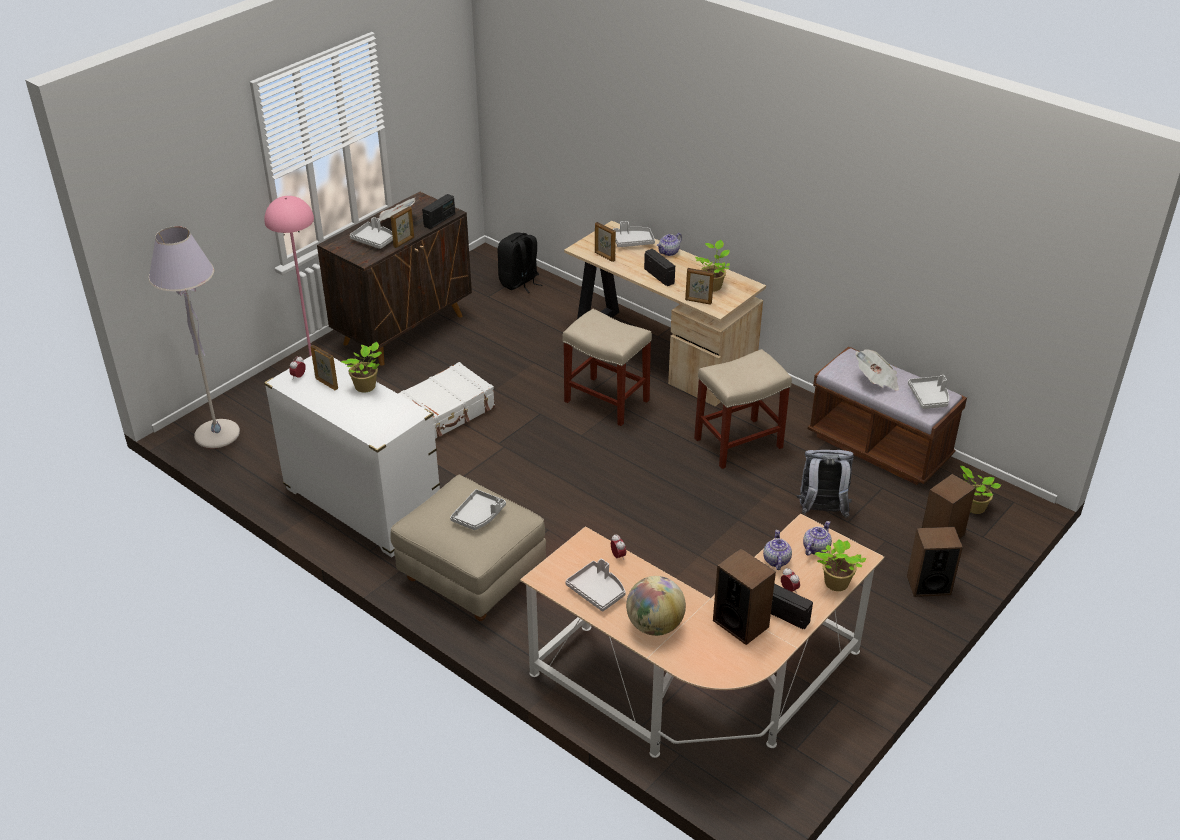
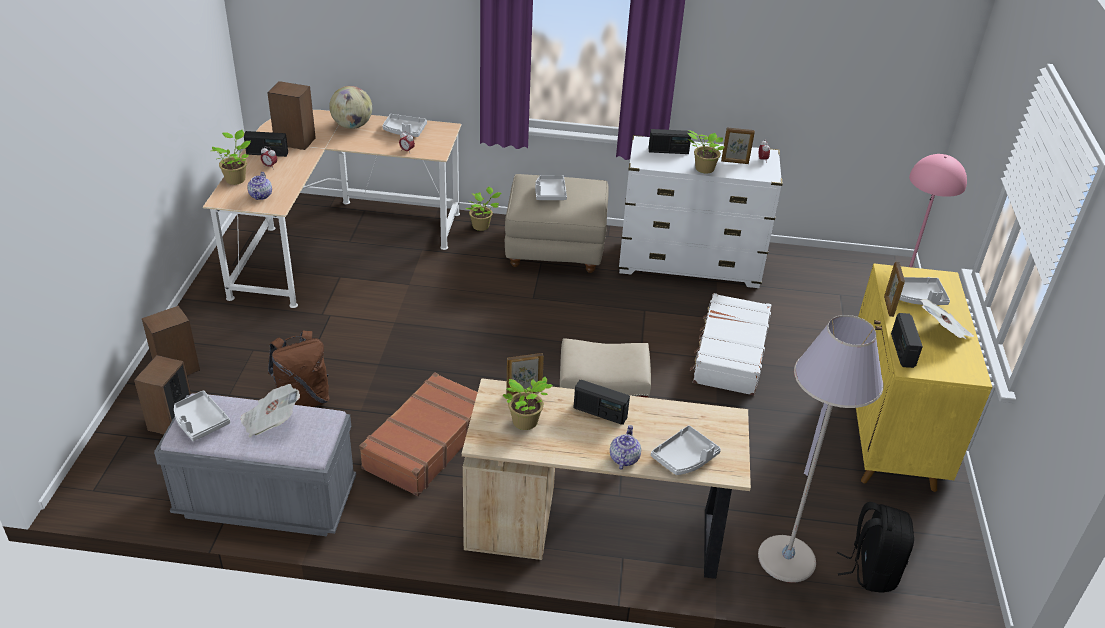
camera: 145 degrees right, 0 degrees up
(217, 435) = (868, 271): grey floor lamp -> grey floor lamp (786, 560)
(370, 417) = (668, 151): none -> radio
(404, 329) = (890, 436): brown cabinet -> yellow cabinet
(604, 257) = (691, 416): picture frame -> none
(739, 442) = (425, 443): beige stool -> brown suitcase
(776, 560) = (289, 180): teapot -> none
(821, 511) = (303, 400): grey backpack -> brown backpack
(879, 447) = (266, 501): brown bench -> grey bench
(973, 507) = (140, 465): potted plant -> potted plant (482, 226)

